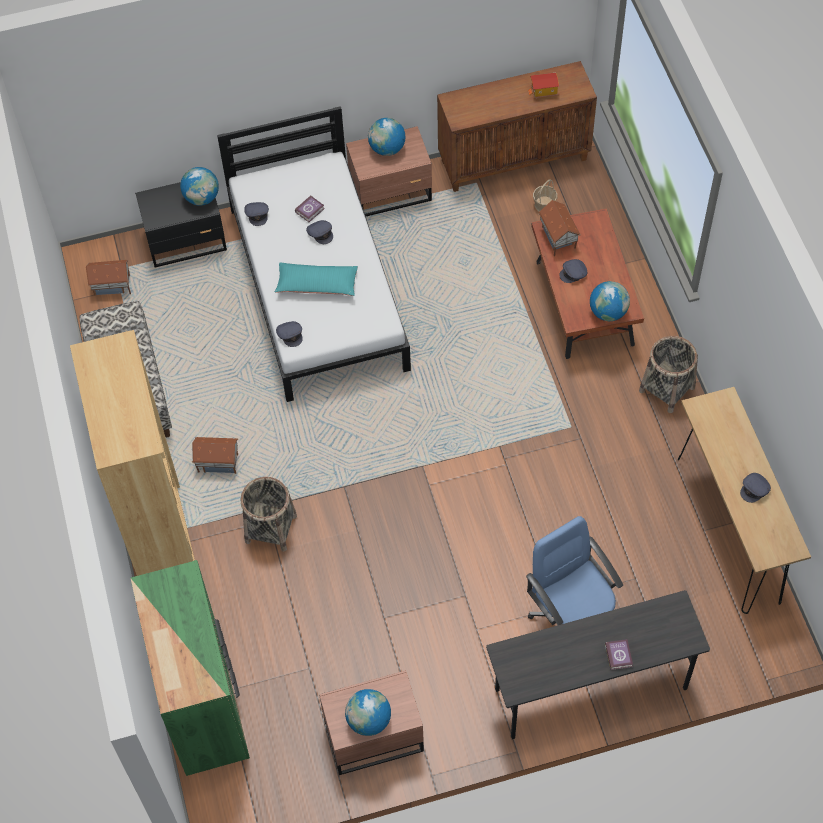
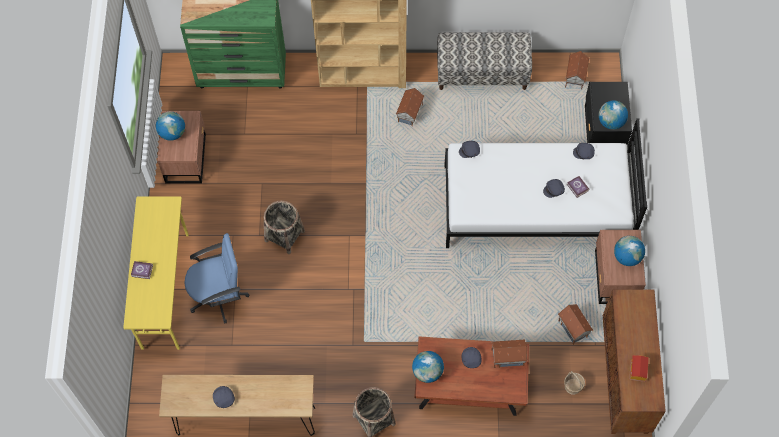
camera: 105 degrees right, 5 degrees up
(271, 528) = (349, 134): basket -> basket (284, 236)
(317, 284) = (508, 178): turquoise pillow -> none
(471, 218) = (573, 328): none -> toy house
(590, 690) = (165, 290): grey desk -> yellow desk

